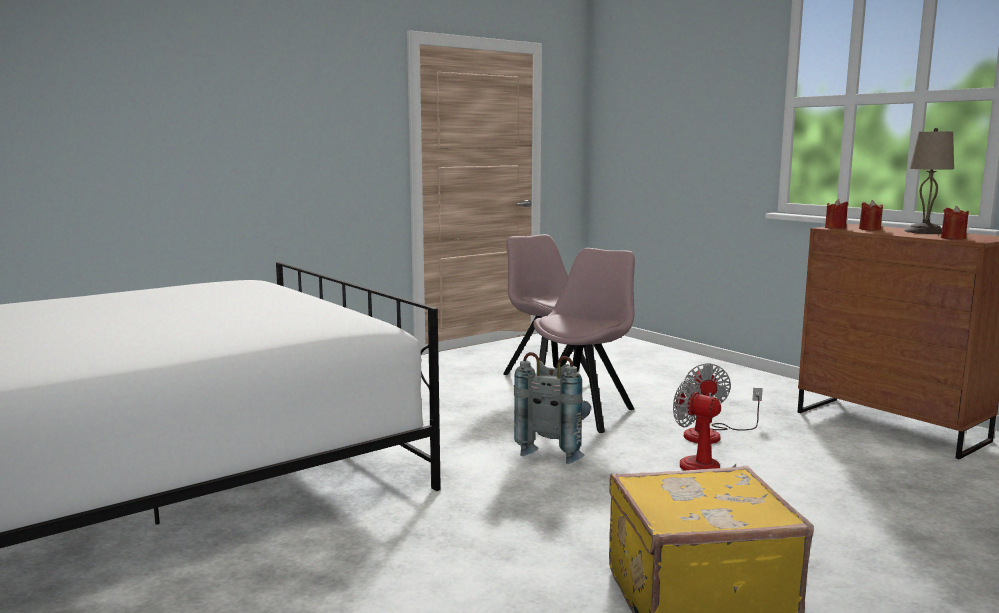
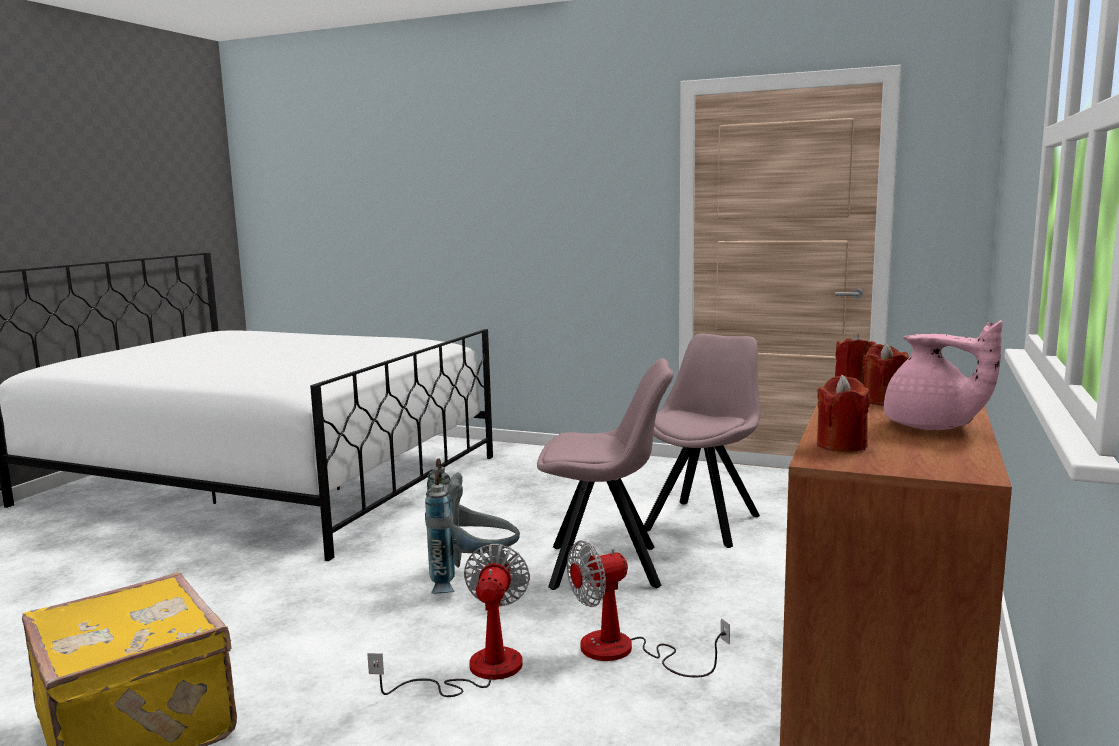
camera: 60 degrees right, 0 degrees up
(925, 232) = (931, 427): beige table lamp -> pink teapot

